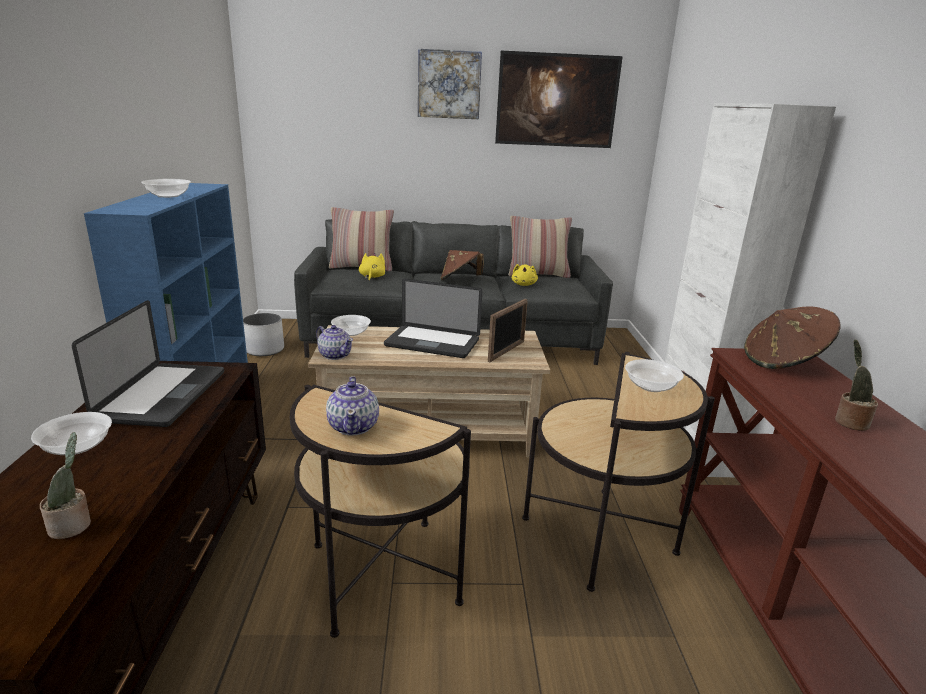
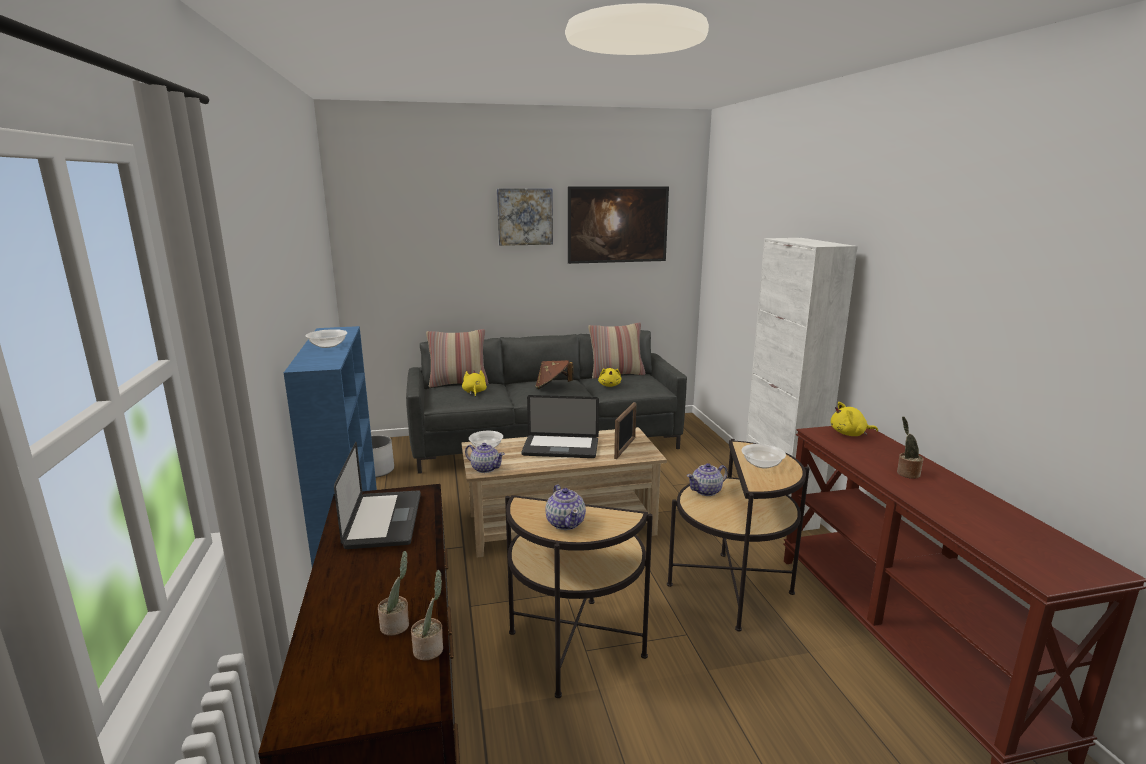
camera: 10 degrees left, 5 degrees down
(77, 447) = (348, 570): bowl -> none
(86, 566) = (430, 648): none -> potted plant
(582, 412) = (706, 491): none -> teapot
(783, 362) = (850, 434): brown hat -> yellow plush toy

